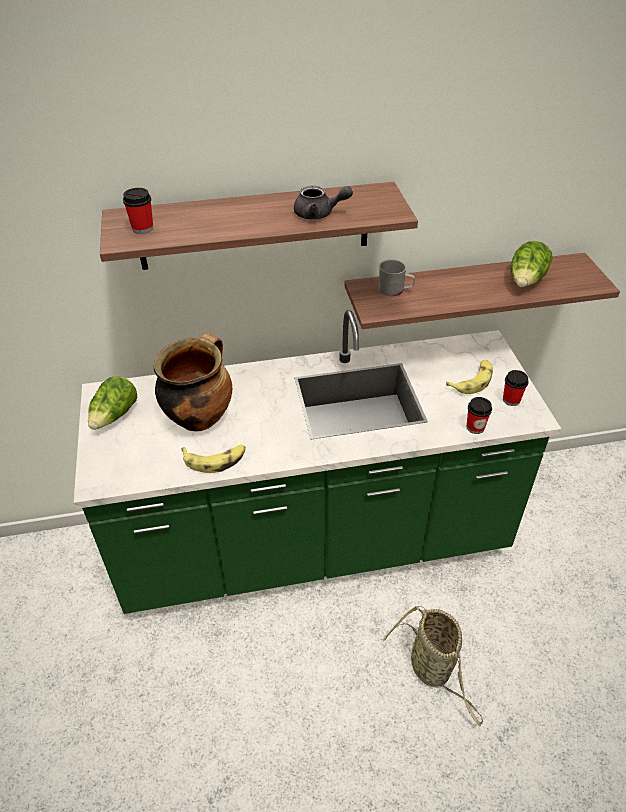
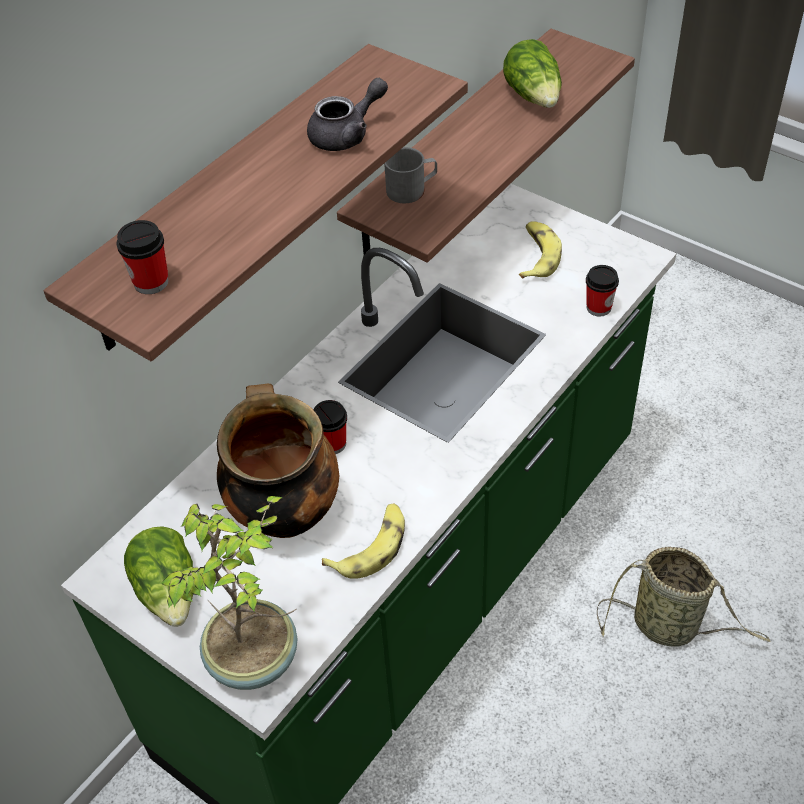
camera: 40 degrees left, 5 degrees up
(109, 470) = (255, 659): none -> potted plant
(511, 400) = (598, 252): cup -> cup (332, 444)

